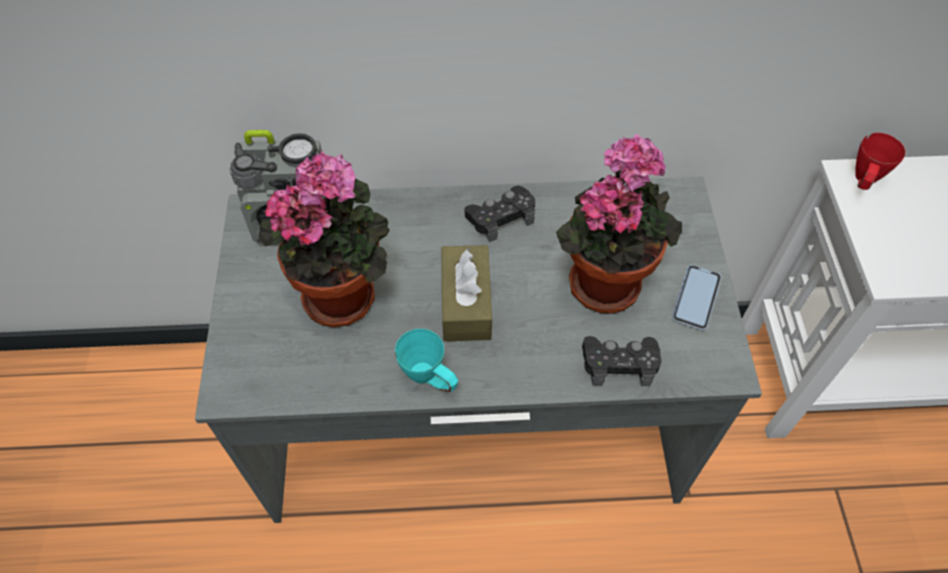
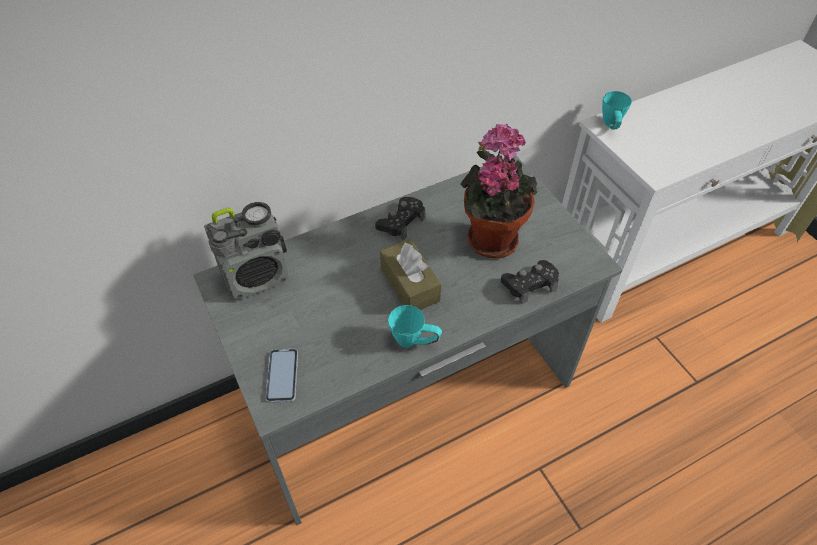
camera: 25 degrees left, 5 degrees down
(344, 293) = (321, 309): potted plant -> none
(696, 298) = (553, 228): phone -> phone (282, 376)
(863, 183) = (611, 126): red mug -> turquoise mug

